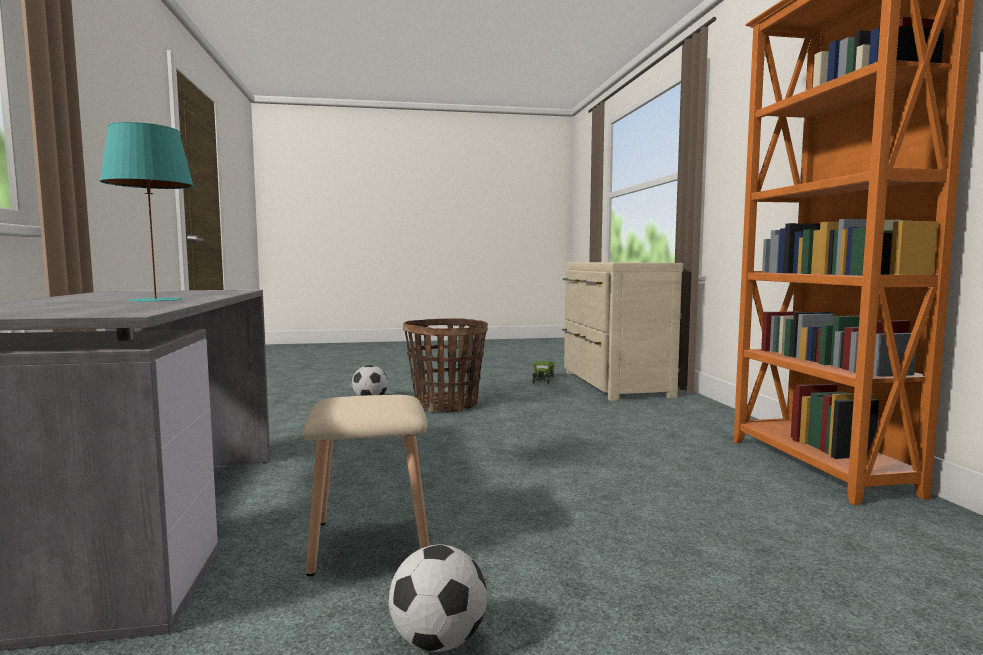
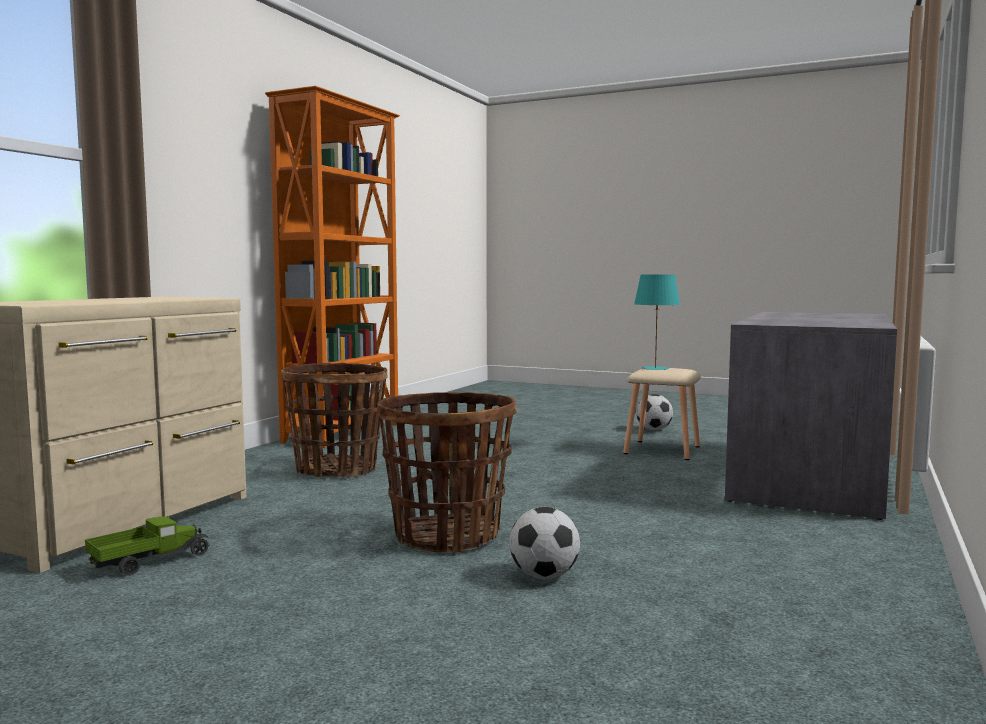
camera: 145 degrees left, 0 degrees up
(156, 300) = (788, 316): turquoise table lamp -> turquoise table lamp (654, 368)
(635, 425) = (337, 469): none -> basket

